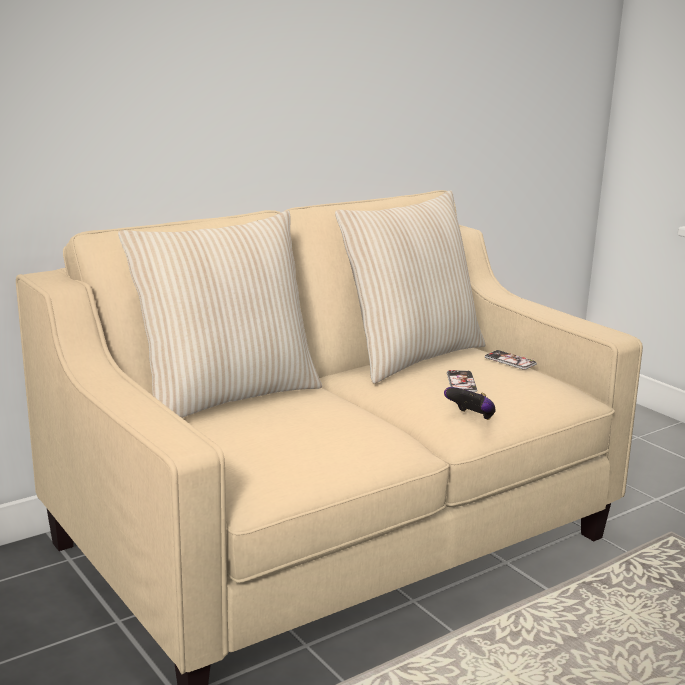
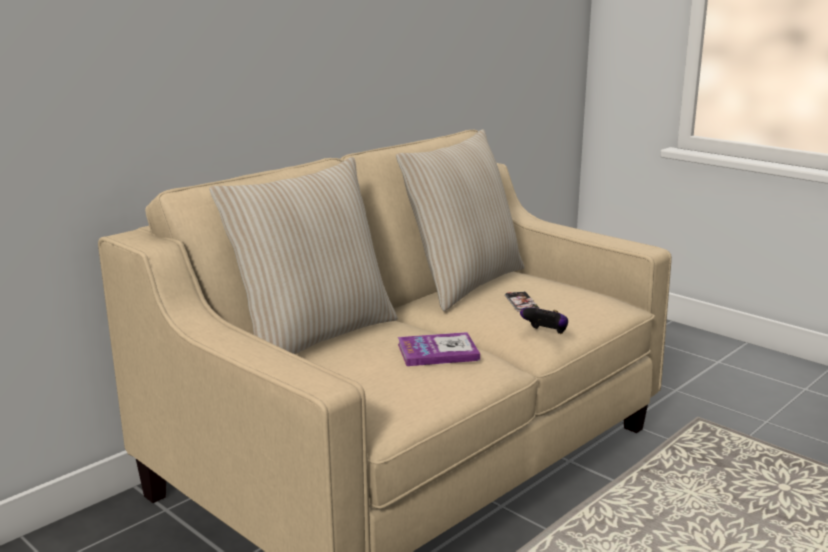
camera: 10 degrees left, 0 degrees up
(344, 425) = (438, 352): none -> book
(510, 361) = (553, 279): phone -> none

